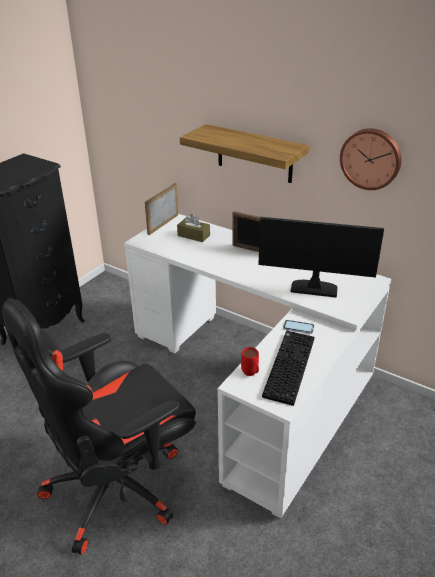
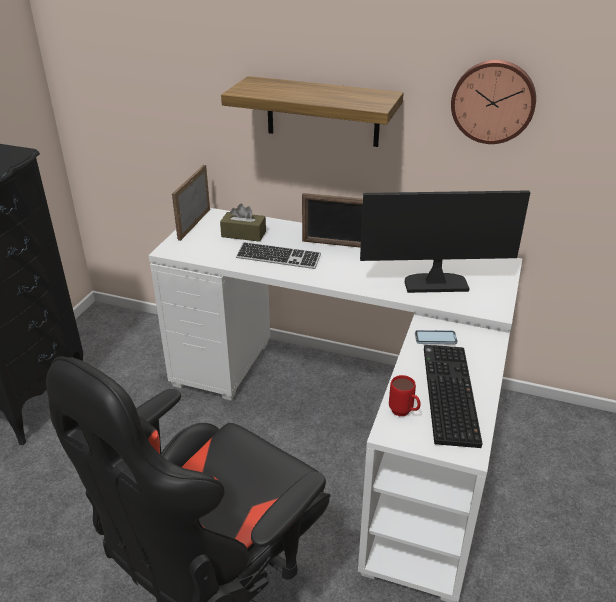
camera: 15 degrees left, 0 degrees up
(210, 255) = (278, 257): none -> keyboard

